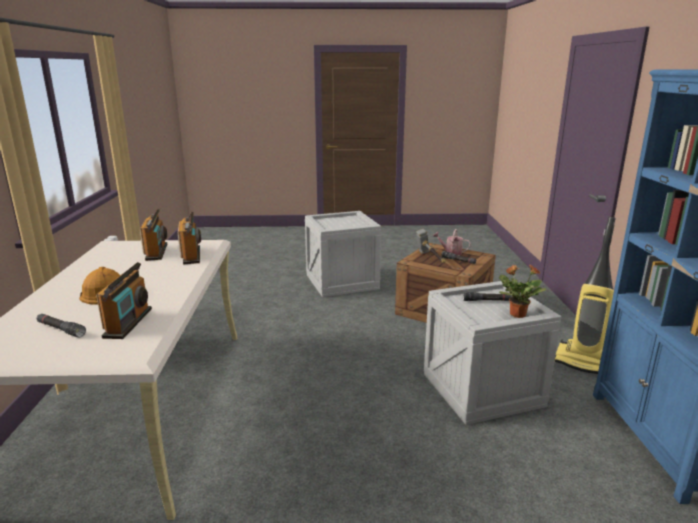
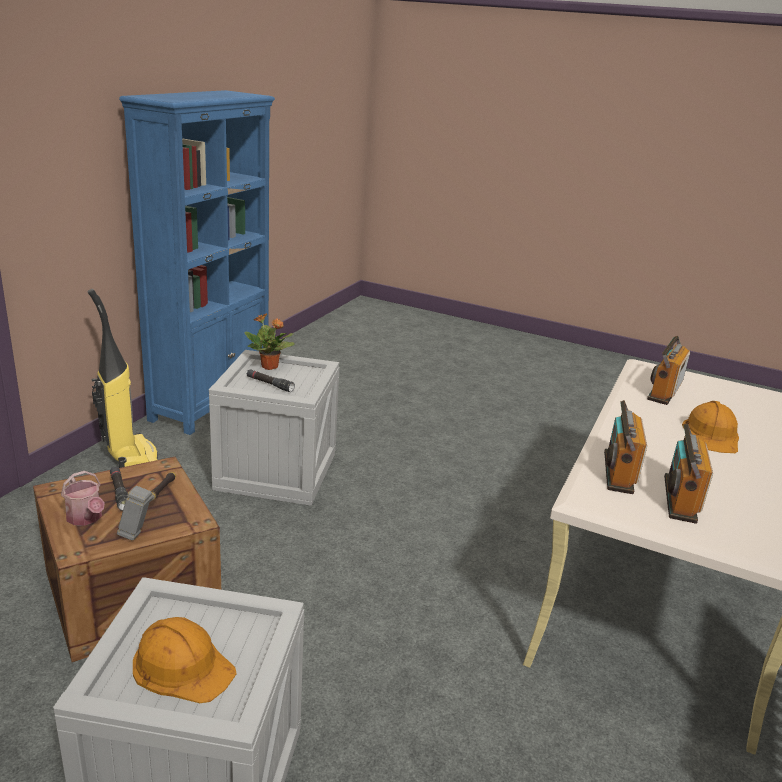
camera: 155 degrees left, 5 degrees up
(61, 329) = (724, 401): black flashlight -> none
(341, 221) = (182, 666): none -> orange hard hat

